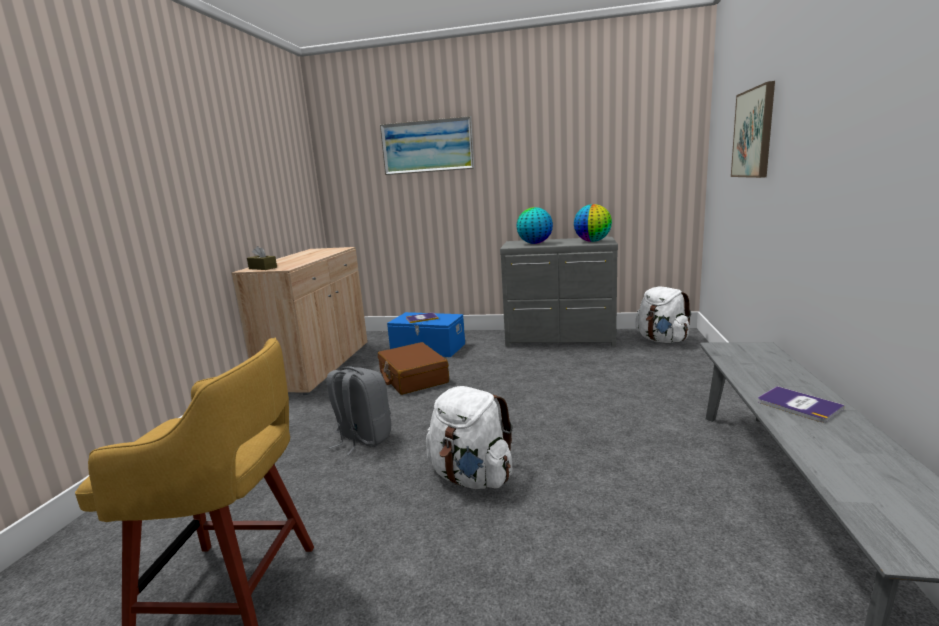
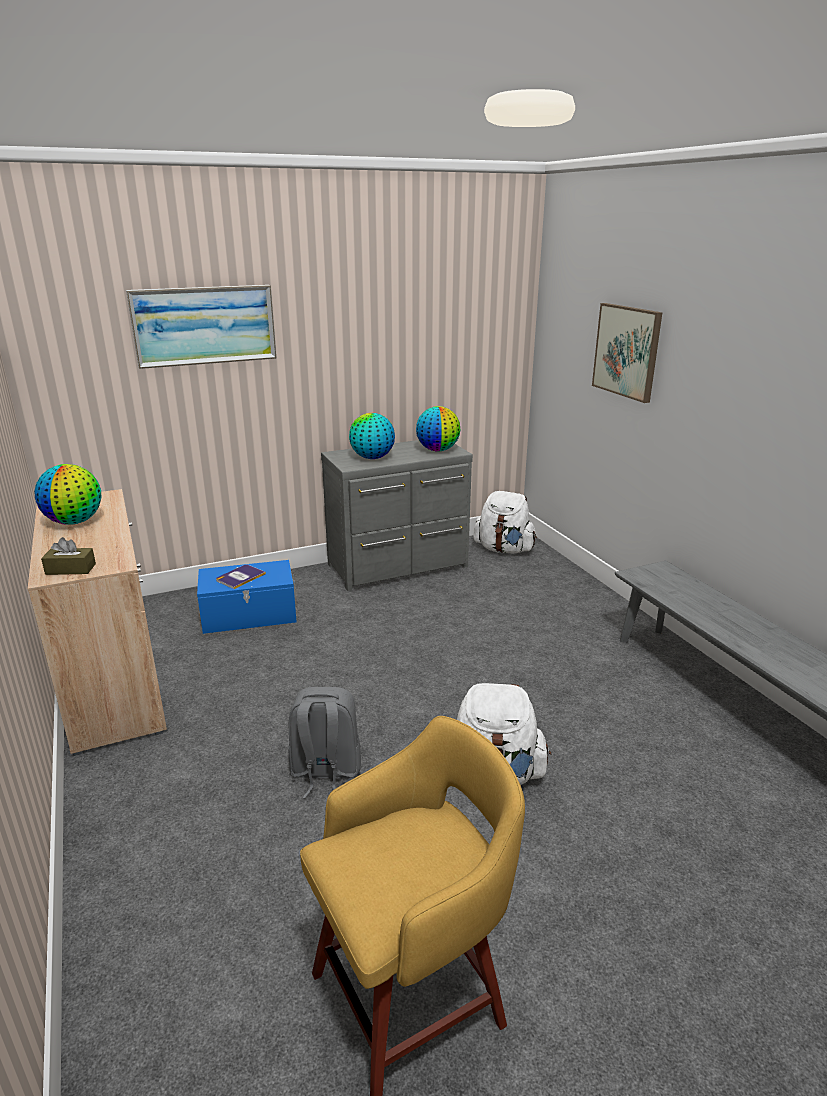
camera: 35 degrees left, 10 degrees up
(305, 255) = (75, 522): none -> globe
(413, 378) = (284, 666): brown suitcase -> none
(798, 405) = (745, 631): book -> none

